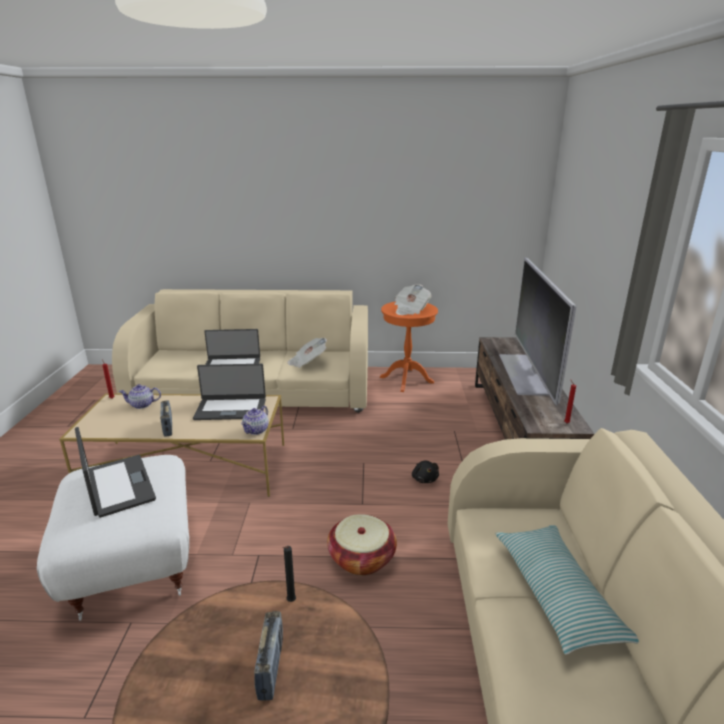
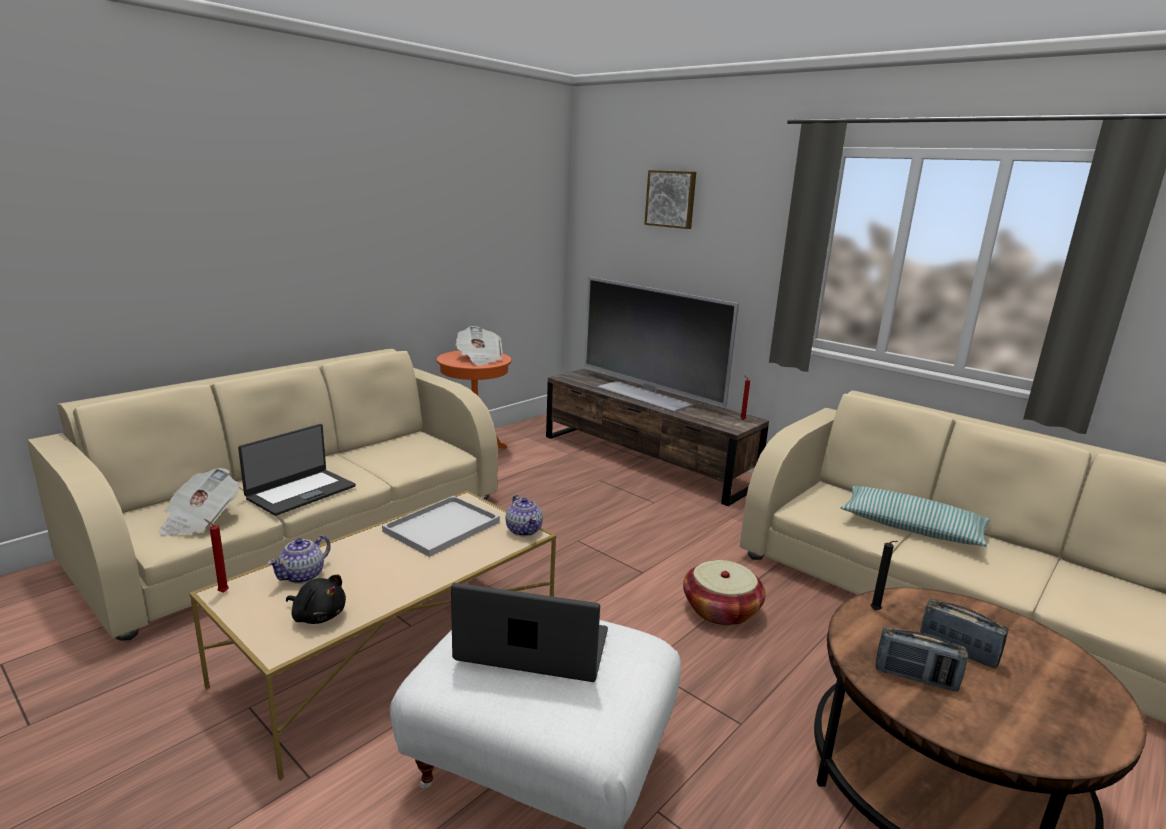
camera: 50 degrees left, 5 degrees down
(168, 427) = (411, 578): radio -> radio (915, 677)
(231, 409) = (443, 526): laptop -> white tray
(307, 362) = (396, 456): newspaper -> newspaper (200, 520)
(424, 479) = (649, 527): black plush toy -> black plush toy (318, 615)
(597, 189) = (671, 199): none -> picture

